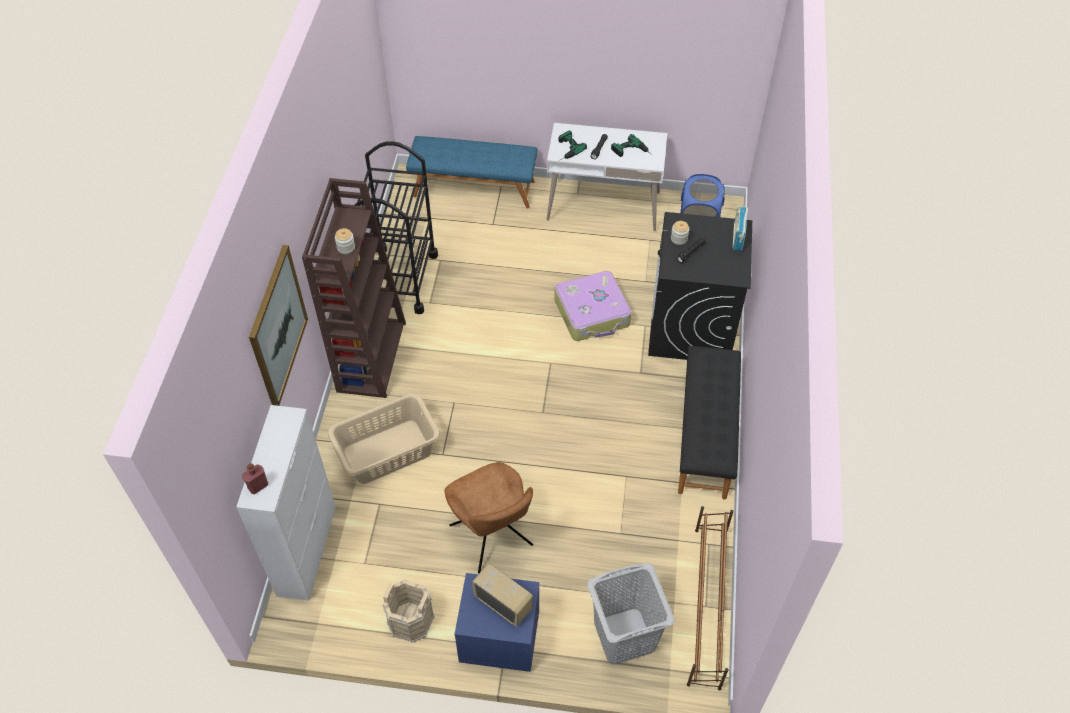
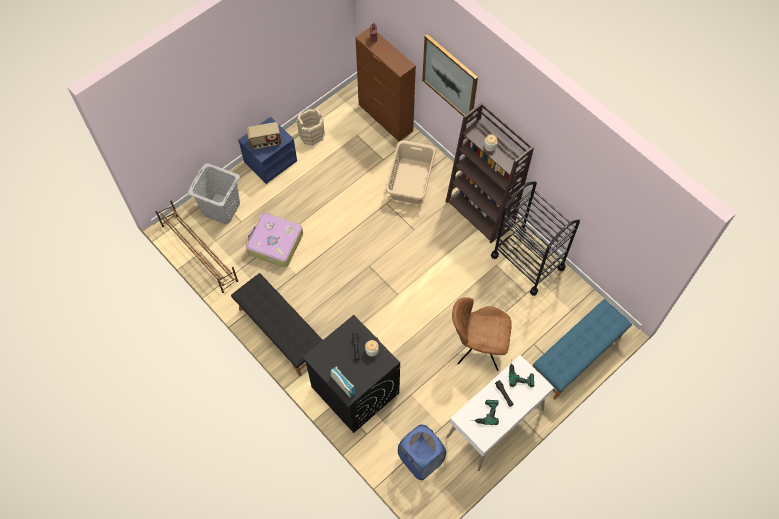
camera: 130 degrees right, 10 degrees up
(307, 549) = (385, 118): white cabinet -> brown cabinet
(492, 538) = (320, 192): brown chair -> brown chair (477, 348)
(592, 313) = (412, 344): suitcase -> suitcase (275, 244)

